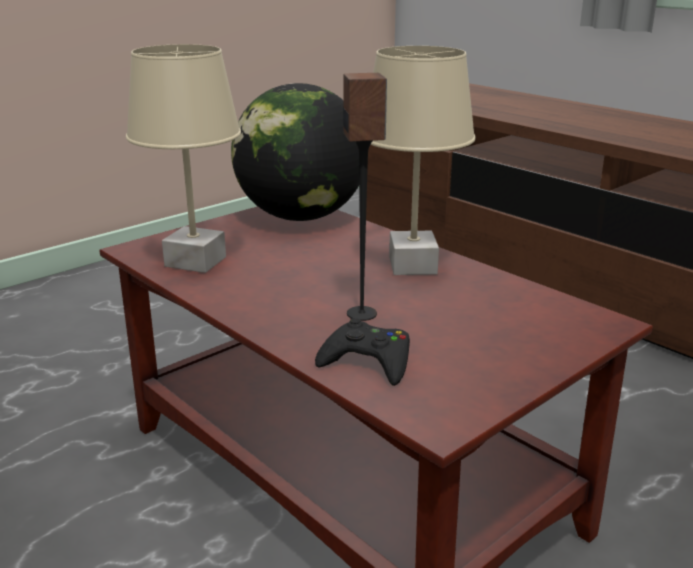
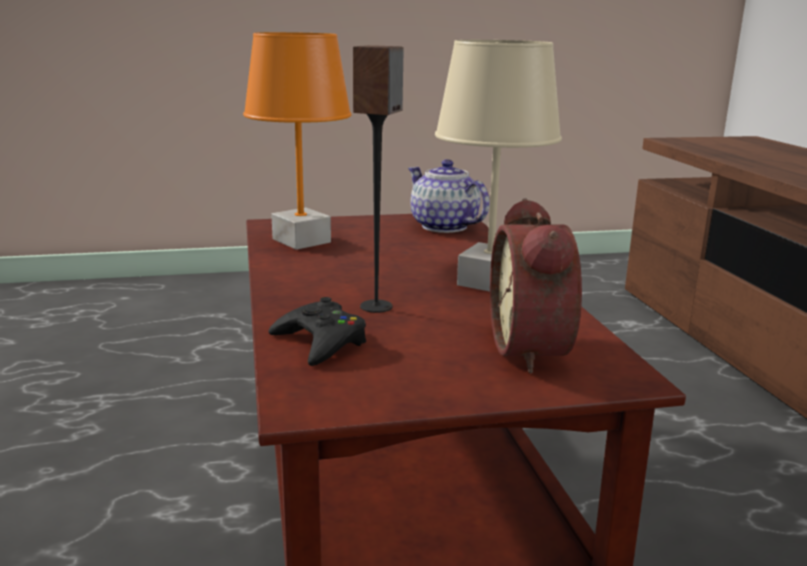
camera: 30 degrees right, 5 degrees down
(196, 261) = (302, 241): beige table lamp -> orange table lamp
(301, 217) = (444, 227): globe -> teapot
(526, 318) = (536, 350): none -> alarm clock

